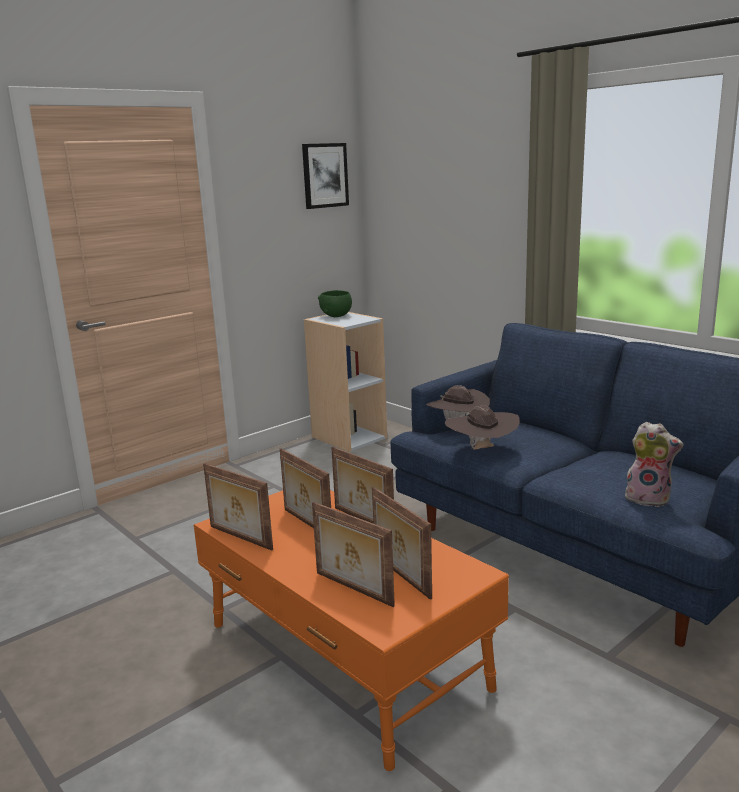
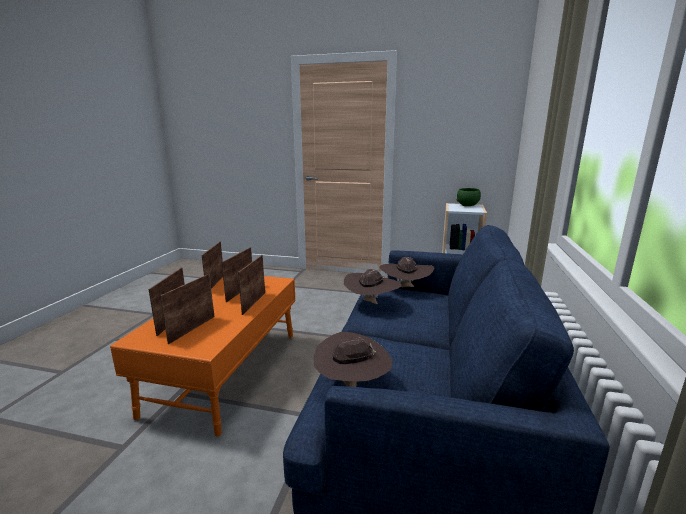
camera: 55 degrees right, 0 degrees up
(324, 175) = (486, 105): picture -> none
(649, 498) = (352, 386): plush toy -> brown hat

